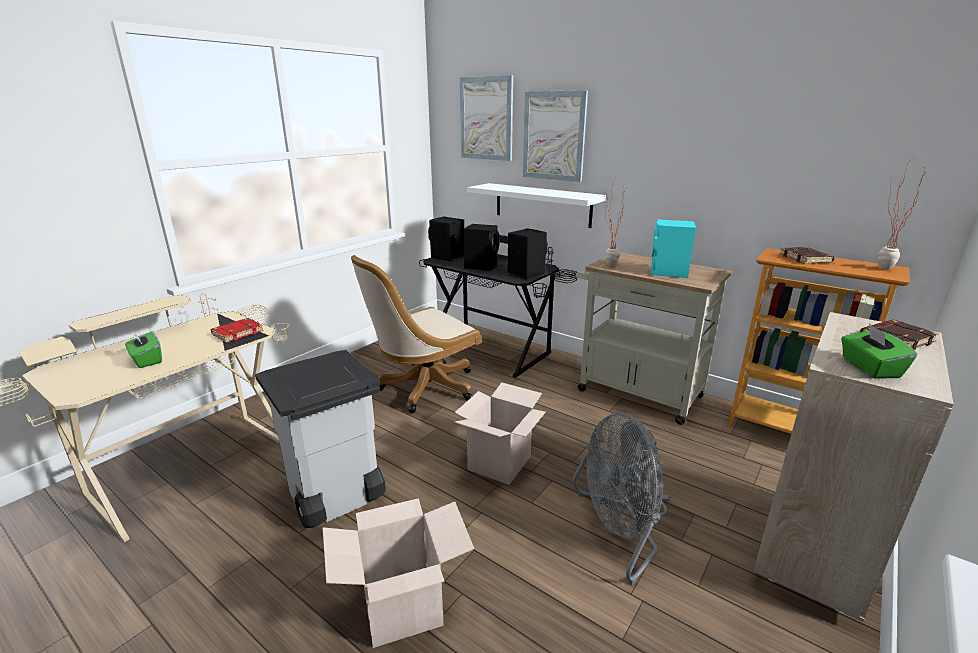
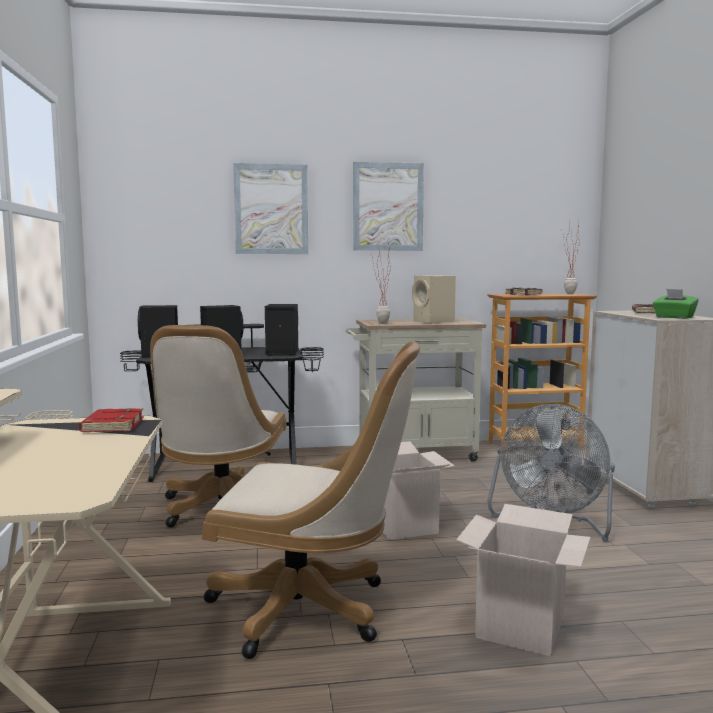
camera: 45 degrees left, 15 degrees down
(147, 360) = (65, 462): green tissue box -> none
(334, 498) = (312, 609): grey trash can -> office chair
(486, 119) = (178, 191): picture -> picture (388, 207)
(542, 205) = (261, 283): white shelf -> none
(668, 273) = (434, 322): turquoise speaker -> beige speaker

